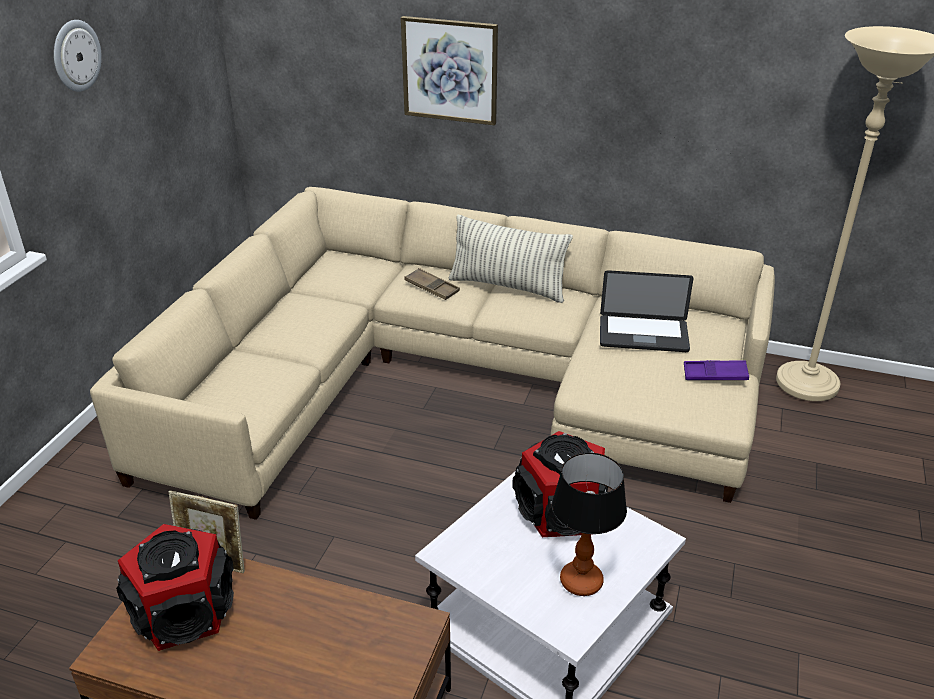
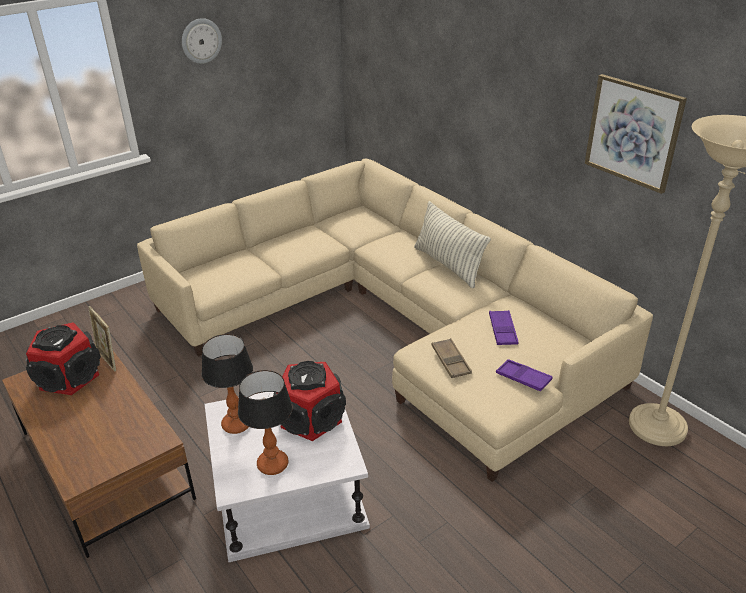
camera: 35 degrees right, 0 degrees up
(432, 288) = (396, 249): brown tray -> brown tray (451, 361)
(450, 70) = (454, 92): picture -> picture (633, 132)
(485, 560) = (236, 424): none -> table lamp
(643, 335) = (503, 330): laptop -> purple tray

